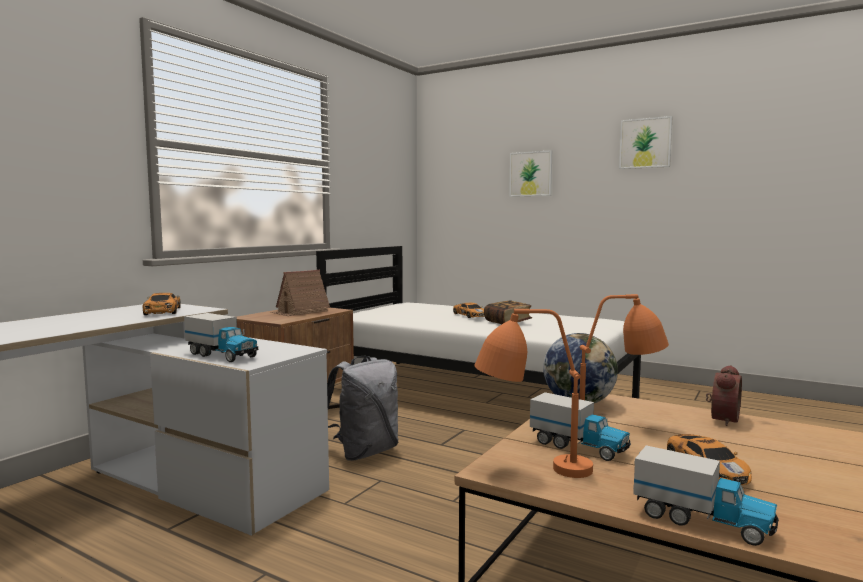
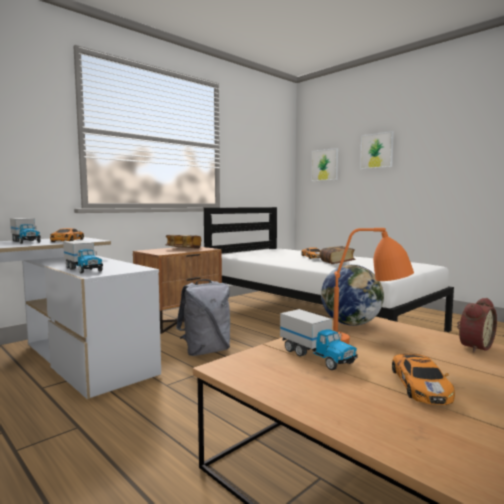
camera: 15 degrees right, 0 degrees up
(300, 311) = (183, 249): toy house -> book
(528, 467) = (257, 368): orange table lamp -> none
(645, 143) = (470, 119): picture -> picture (324, 165)
(702, 521) = (371, 433): toy truck -> toy truck (25, 241)

